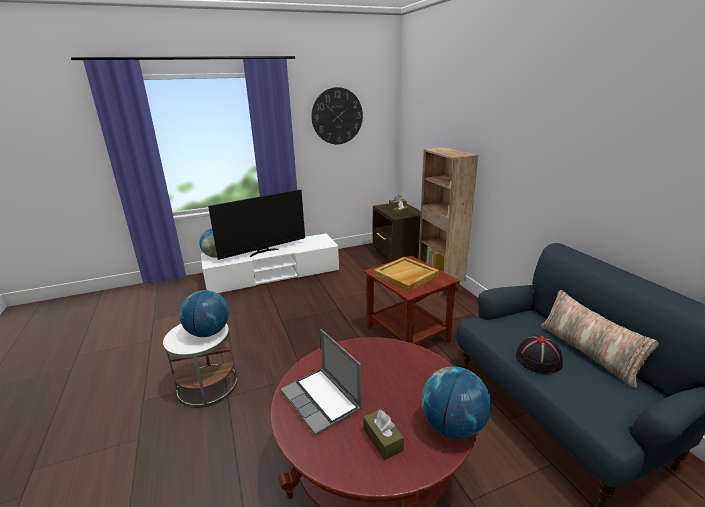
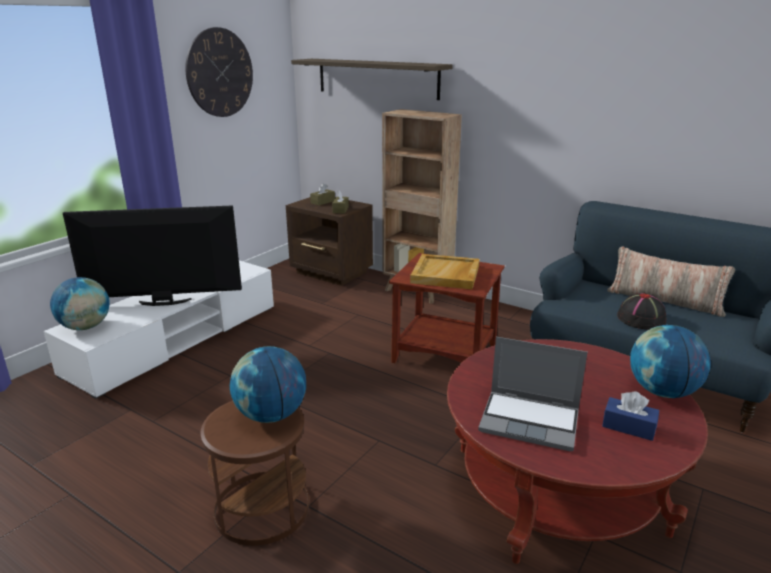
camera: 35 degrees left, 0 degrees up
(207, 386) = (261, 508): white side table -> brown side table
(263, 252) = (164, 302): television -> television turned 120 degrees counterclockwise
(382, 439) = (628, 427): brown tissue box -> blue tissue box
(437, 123) = (377, 78): none -> shelf

